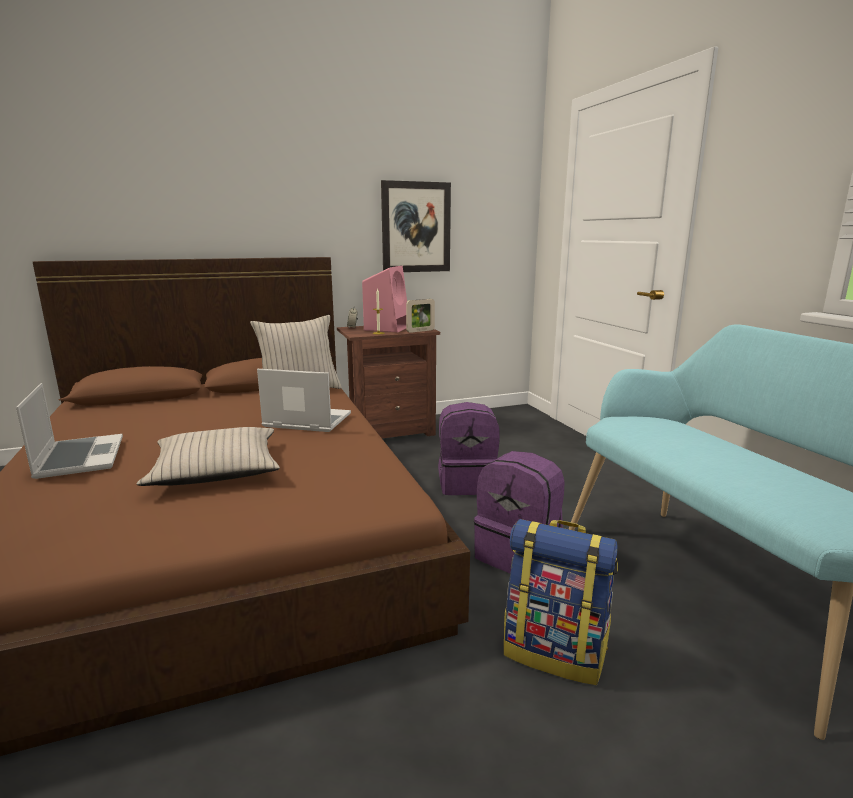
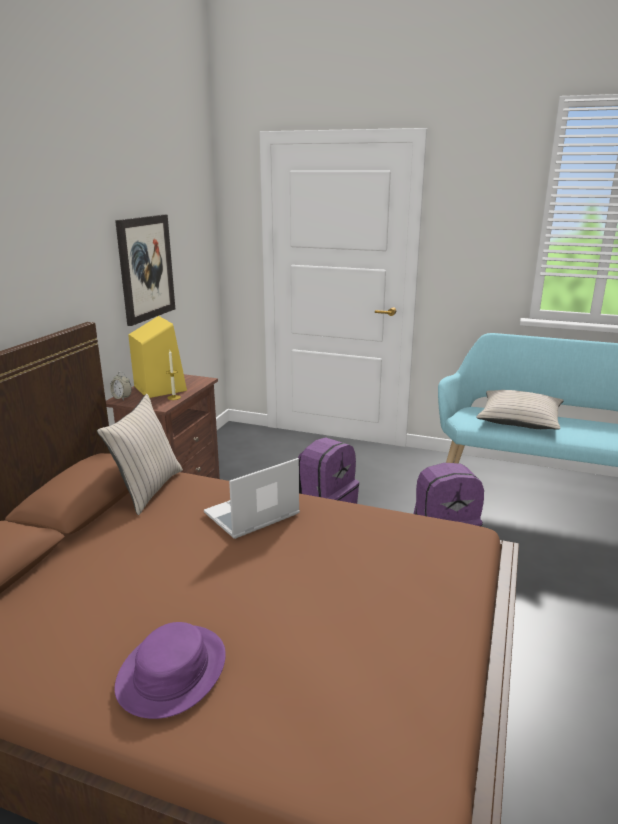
camera: 50 degrees left, 5 degrees up
(79, 457) = (171, 671): laptop -> purple hat
(216, 470) = (315, 593): beige pillow -> beige pillow (519, 419)
(387, 328) = (159, 388): pink speaker -> yellow speaker
(420, 331) = (200, 382): picture frame -> none
(555, 652) = (547, 580): backpack -> none

